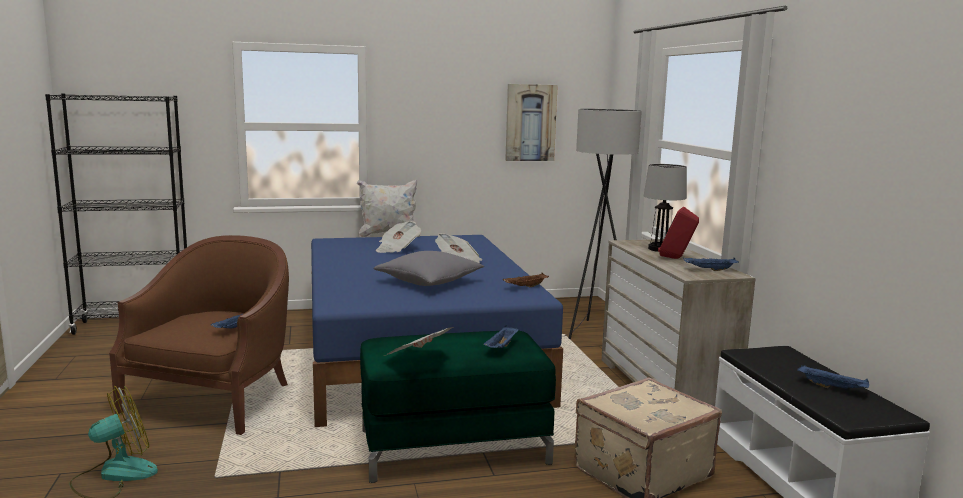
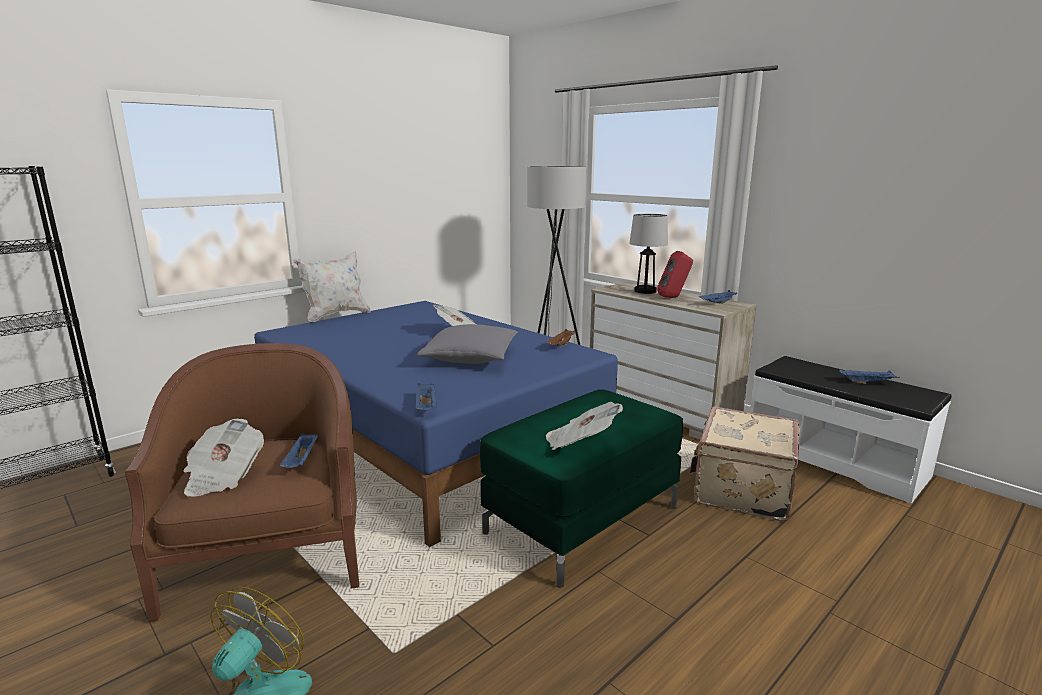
camera: 30 degrees left, 5 degrees up
(397, 249) = (373, 329): newspaper -> newspaper (223, 476)
(501, 347) = (625, 410): blue tray -> blue tray (426, 407)
(530, 122) = (449, 183): picture -> none

